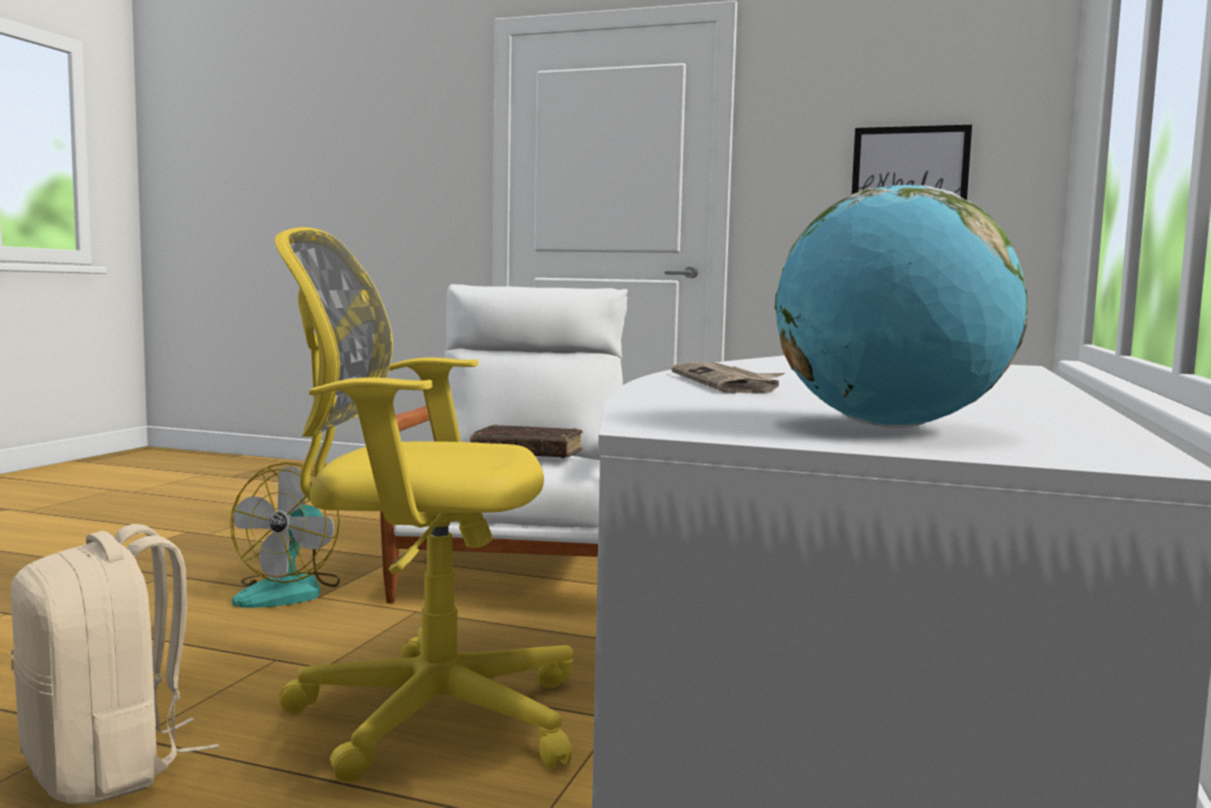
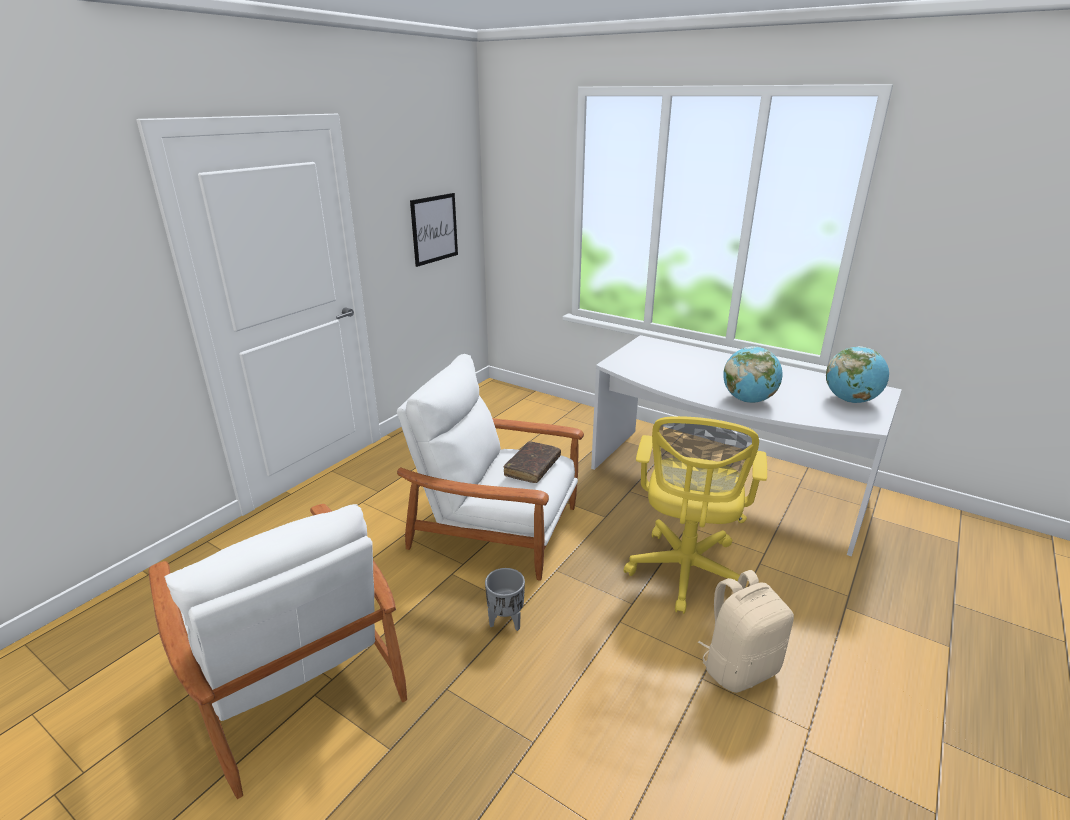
camera: 75 degrees left, 20 degrees up
(217, 522) = (293, 676): none -> white armchair
(290, 591) = (506, 621): fan -> grey planter
(726, 383) = (748, 400): newspaper -> globe

